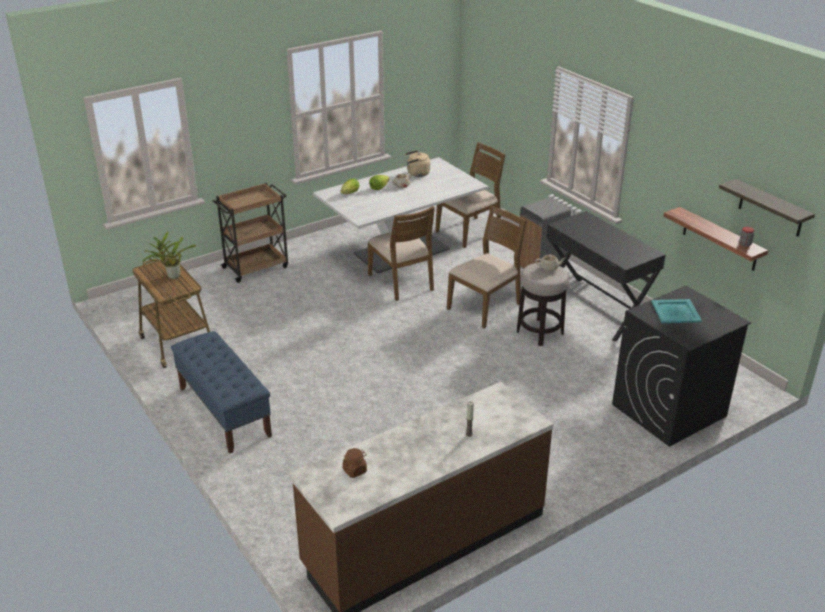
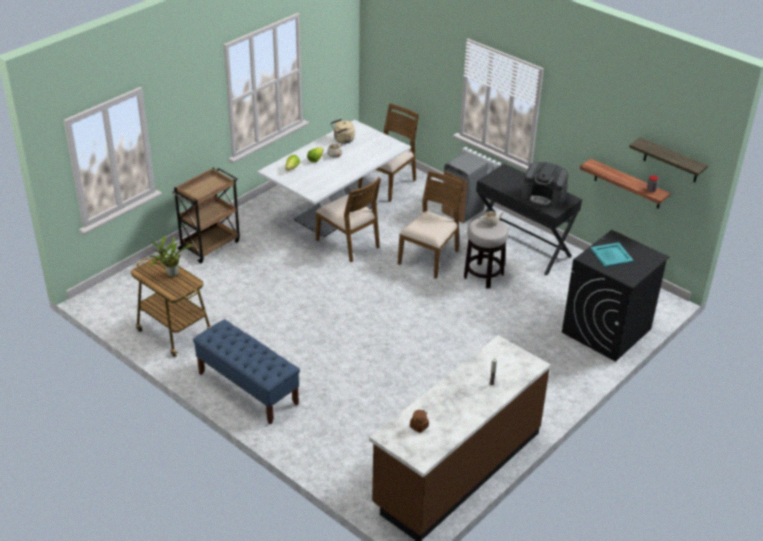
camera: 15 degrees left, 5 degrees up
(620, 247) = (544, 196): none -> coffee machine

